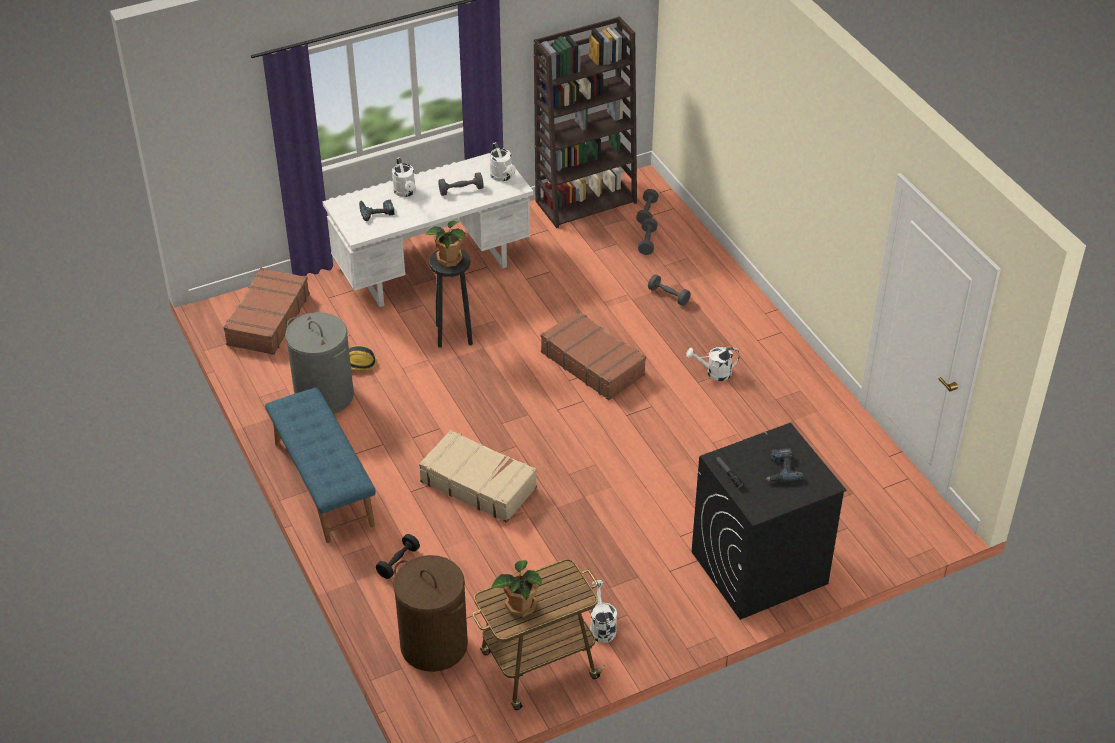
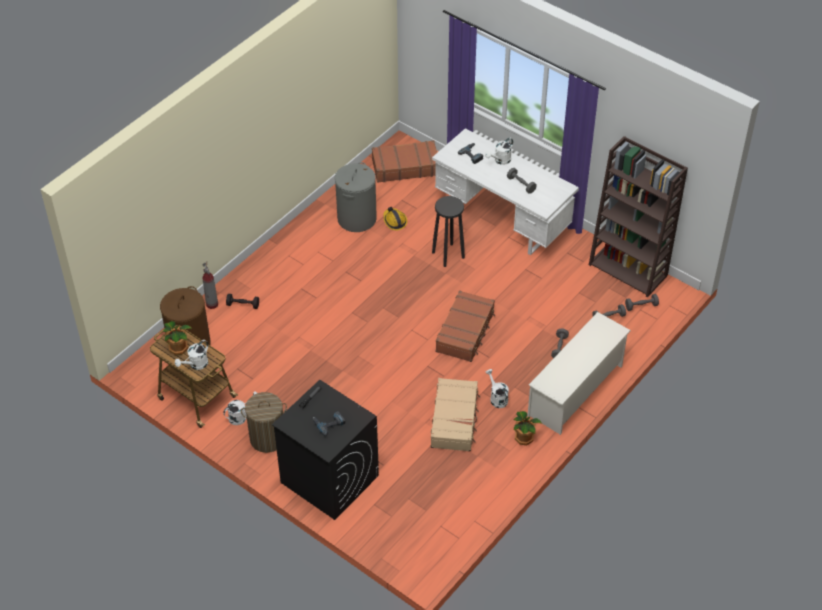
camera: 65 degrees right, 5 degrees up
(322, 483) = (285, 248): blue bench -> none
(373, 596) = (212, 304): none -> fire extinguisher
(448, 259) = (449, 205): potted plant -> potted plant (524, 437)
(478, 484) = (324, 316): beige suitcase -> beige suitcase (455, 420)
(502, 177) = (549, 199): white watering can -> white watering can (196, 365)
(657, 610) = (267, 438): none -> laundry basket
(740, 306) = (576, 390): none -> white shoe rack

